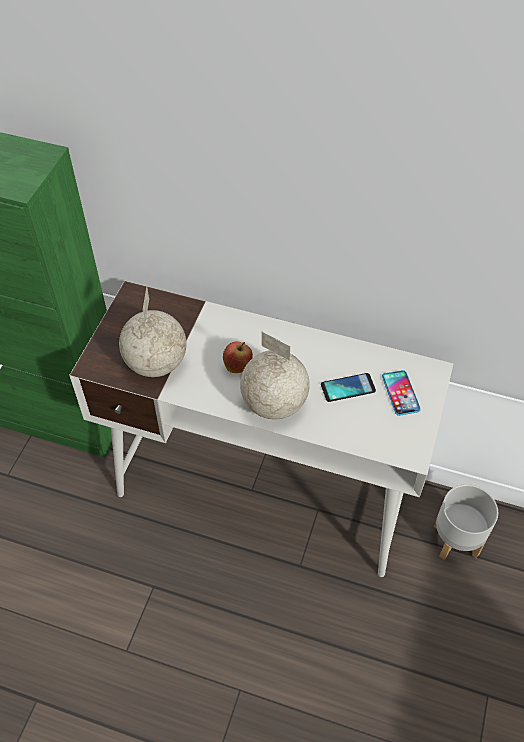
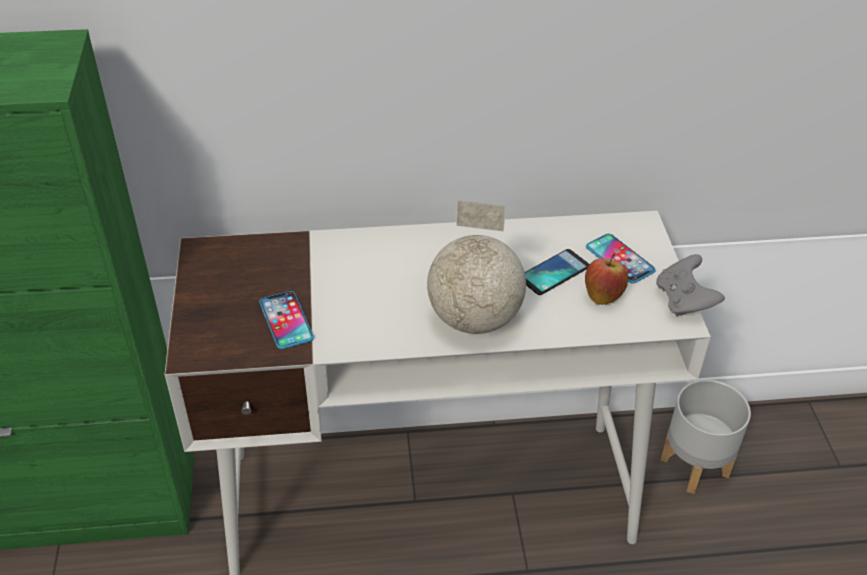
camera: 25 degrees left, 10 degrees down
(157, 363) = (286, 320): globe -> phone
(238, 366) = (399, 291): apple -> apple (603, 296)
(425, 441) = (684, 301): none -> grey game controller

